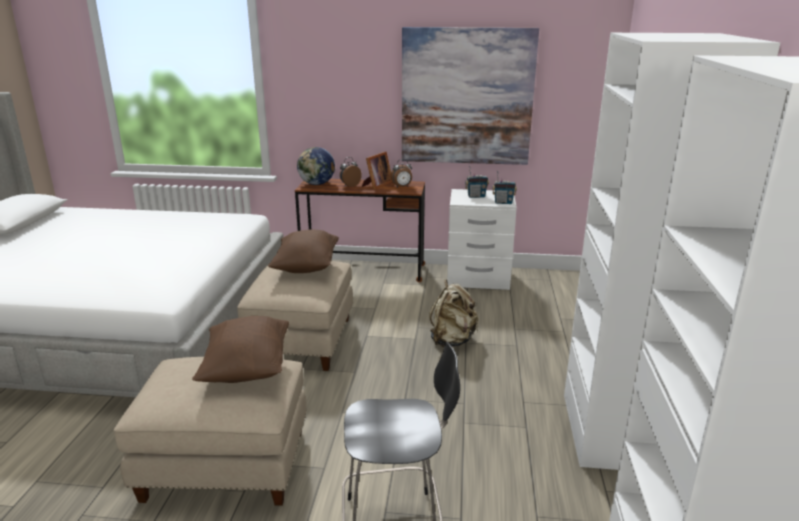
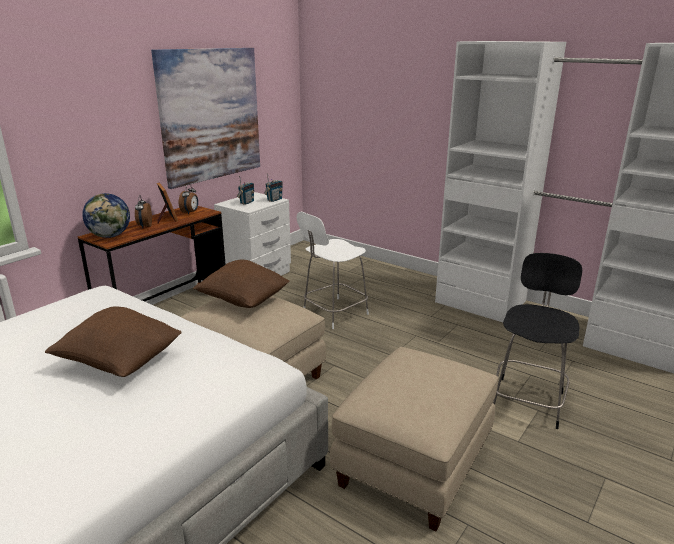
camera: 60 degrees left, 0 degrees up
(246, 369) = (413, 364): brown pillow -> brown pillow (120, 362)
(452, 340) = (333, 313): beige backpack -> white chair

